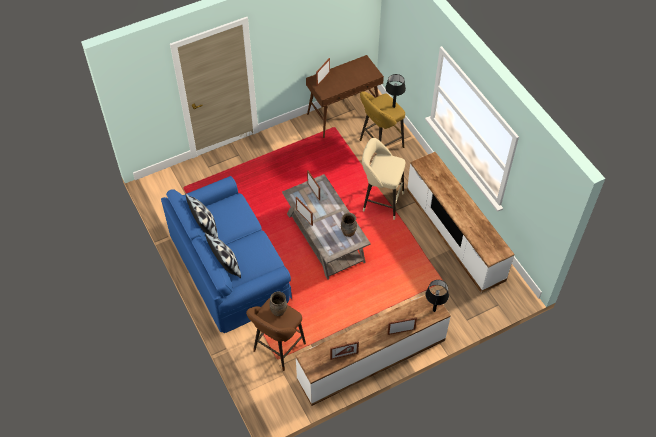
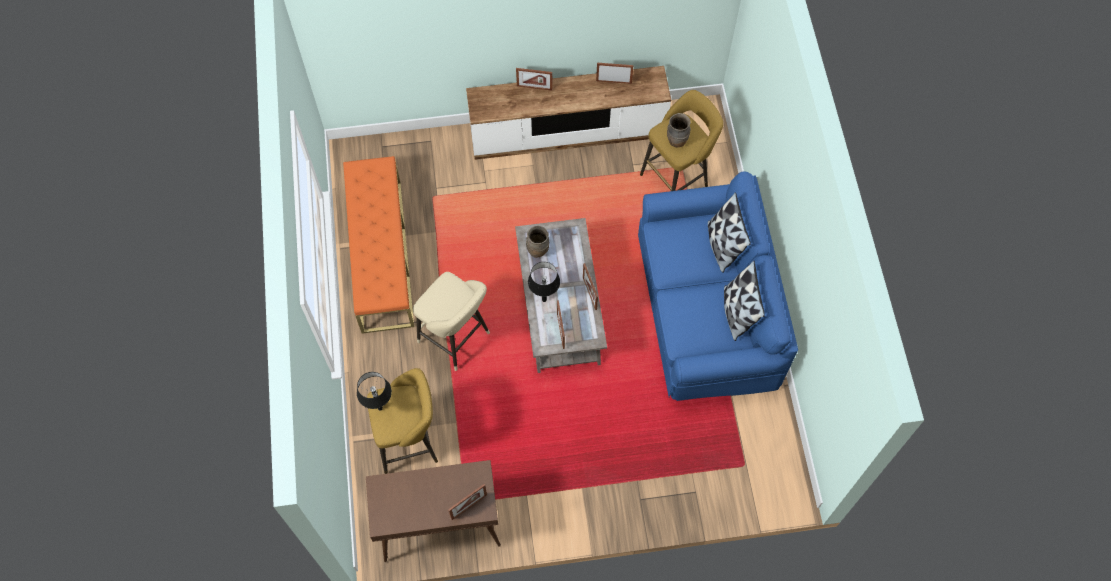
camera: 160 degrees left, 10 degrees up
(277, 349) = (677, 178): brown stool -> yellow stool
(434, 310) = (482, 99): black table lamp -> black table lamp (544, 300)
(454, 234) = (381, 255): tv stand -> orange bench

